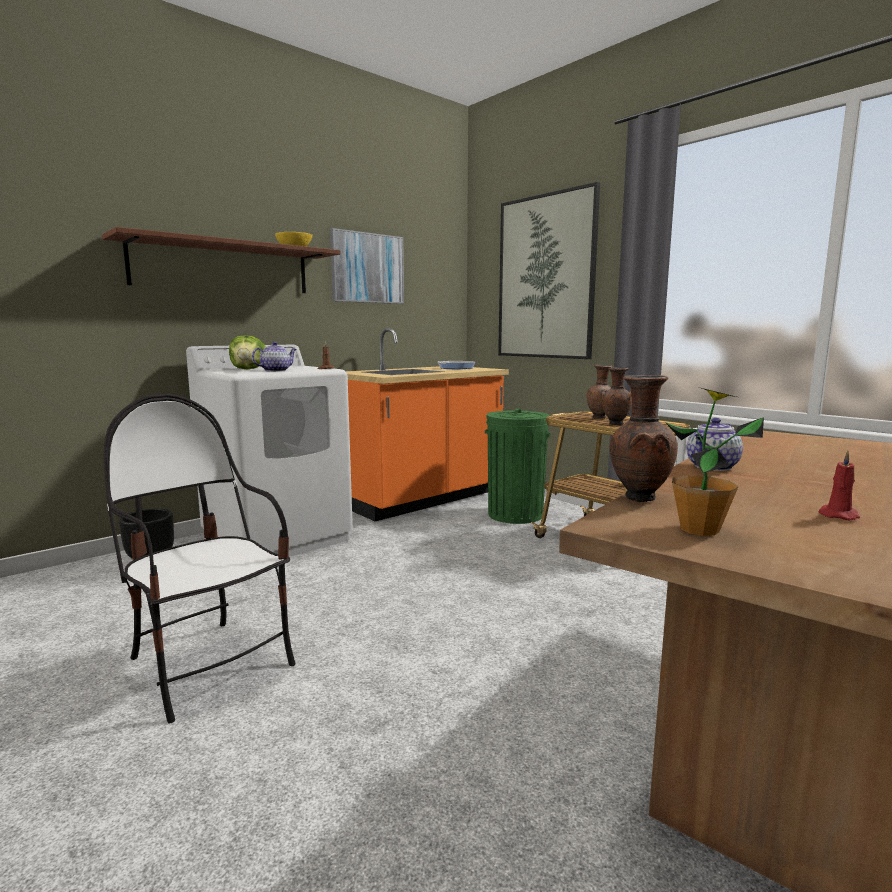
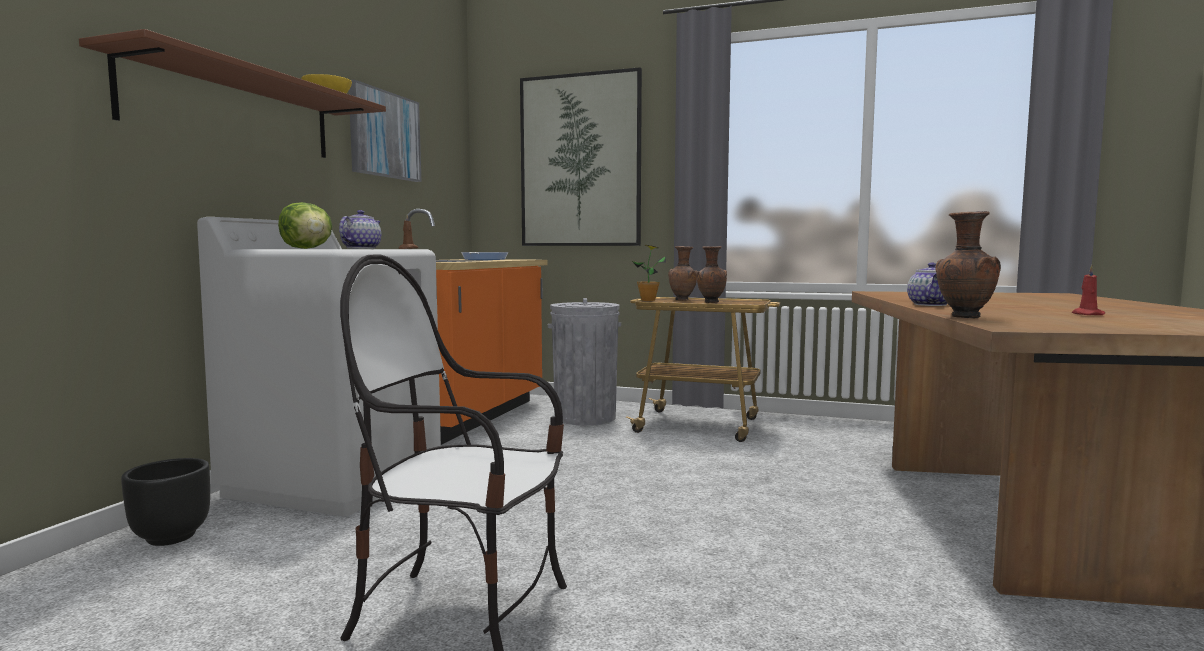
camera: 30 degrees left, 5 degrees down
(515, 514) = (585, 417): green trash can -> grey trash can
(699, 529) = (1059, 324): potted plant -> potted plant (648, 300)

